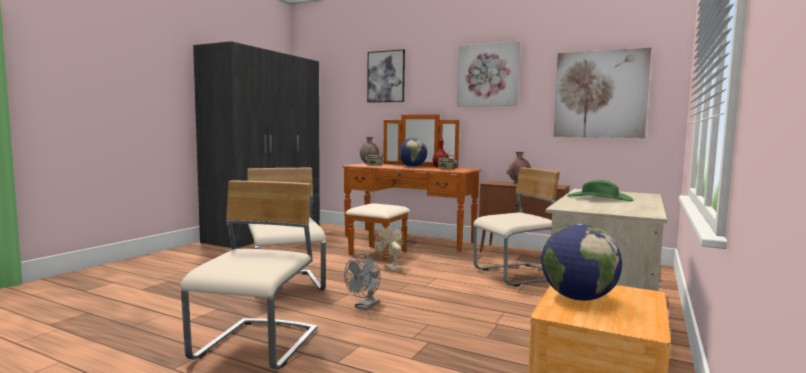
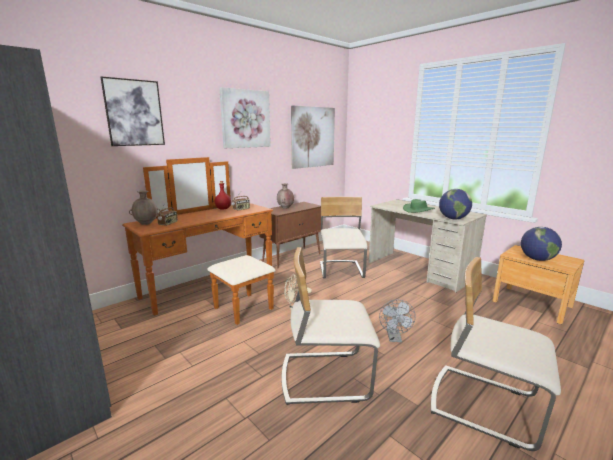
camera: 70 degrees left, 10 degrees up
(365, 307) = (394, 338): grey fan -> grey fan turned 45 degrees clockwise
(412, 166) = (203, 214): globe -> globe (453, 218)

